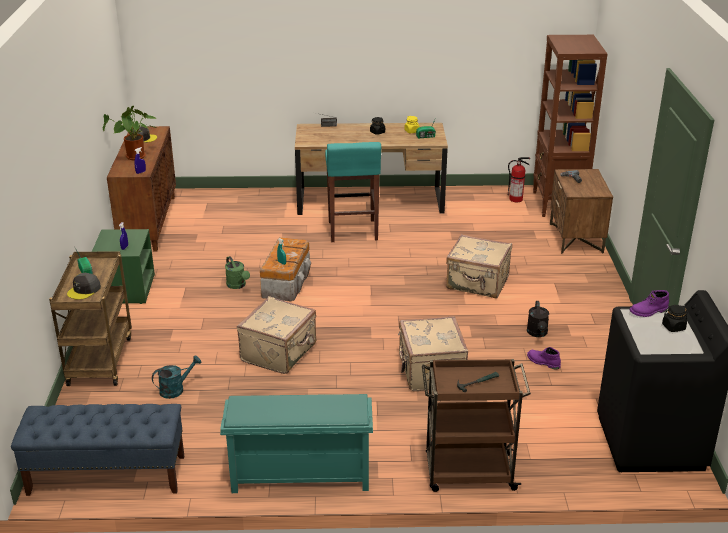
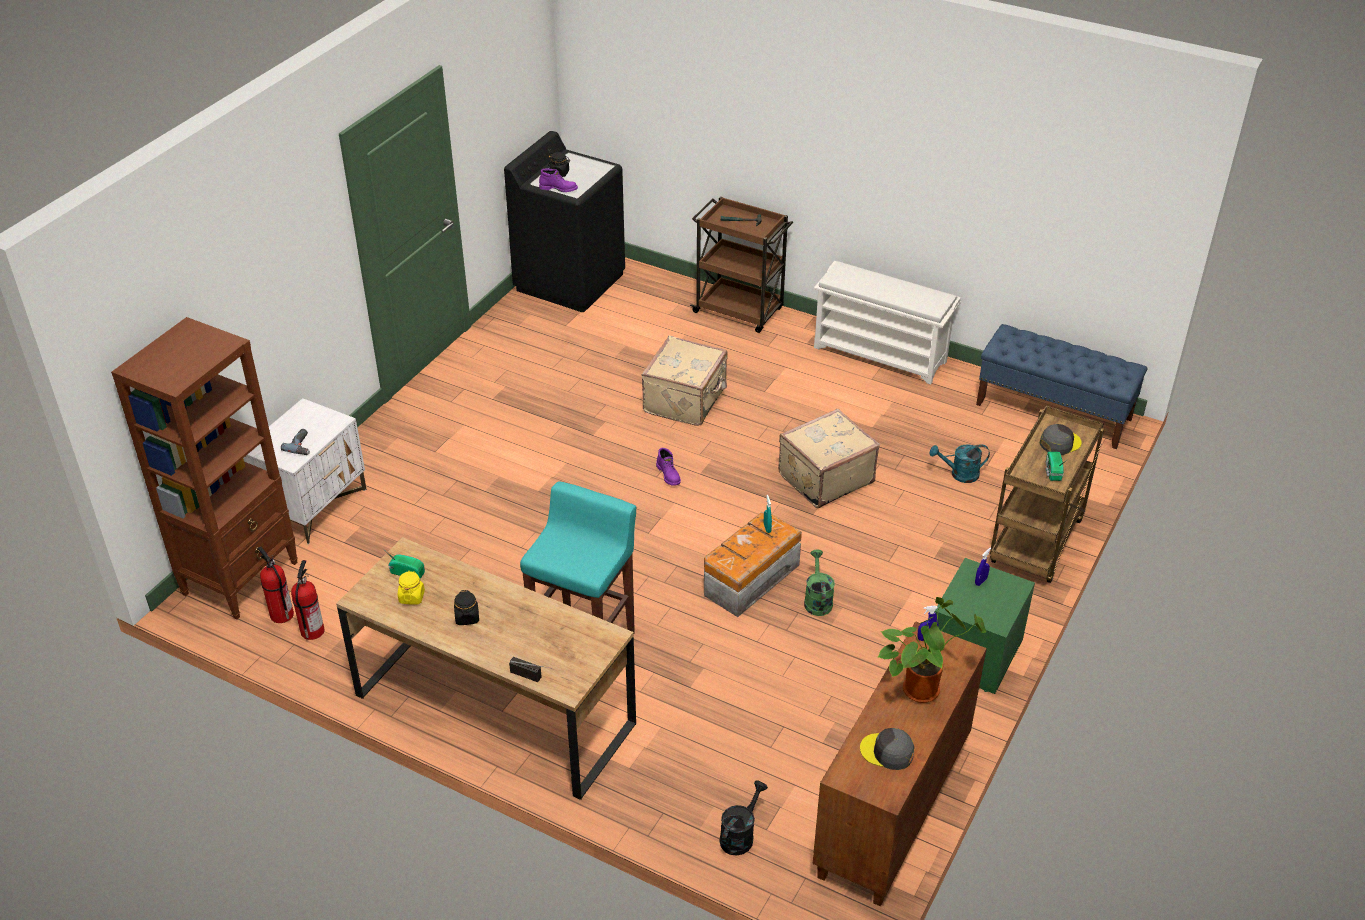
camera: 150 degrees left, 10 degrees up
(299, 476) = (881, 354): turquoise shoe rack -> white shoe rack
(477, 283) = (520, 484): beige suitcase -> none
(492, 199) = (312, 630): none -> fire extinguisher
(537, 333) = (535, 400): black watering can -> black watering can (740, 835)
(543, 362) = (569, 371): purple boot -> purple boot (669, 475)
(576, 238) = (313, 505): brown nightstand -> white nightstand

